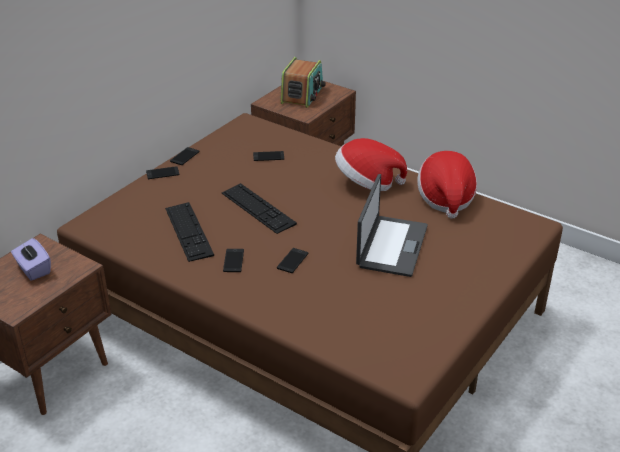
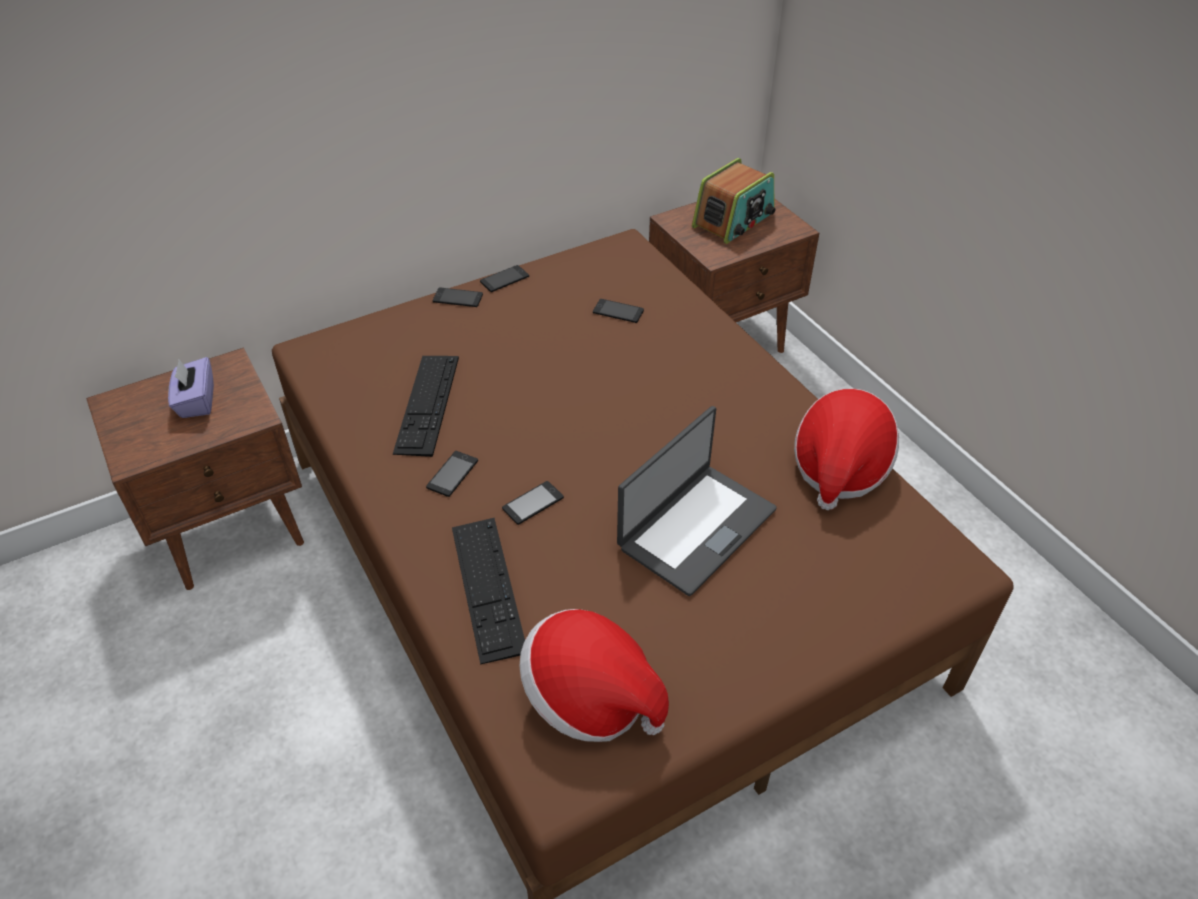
camera: 25 degrees right, 10 degrees up
(258, 208) = (545, 395): keyboard -> keyboard (487, 587)
(367, 183) = (732, 400): hat -> hat (590, 697)

